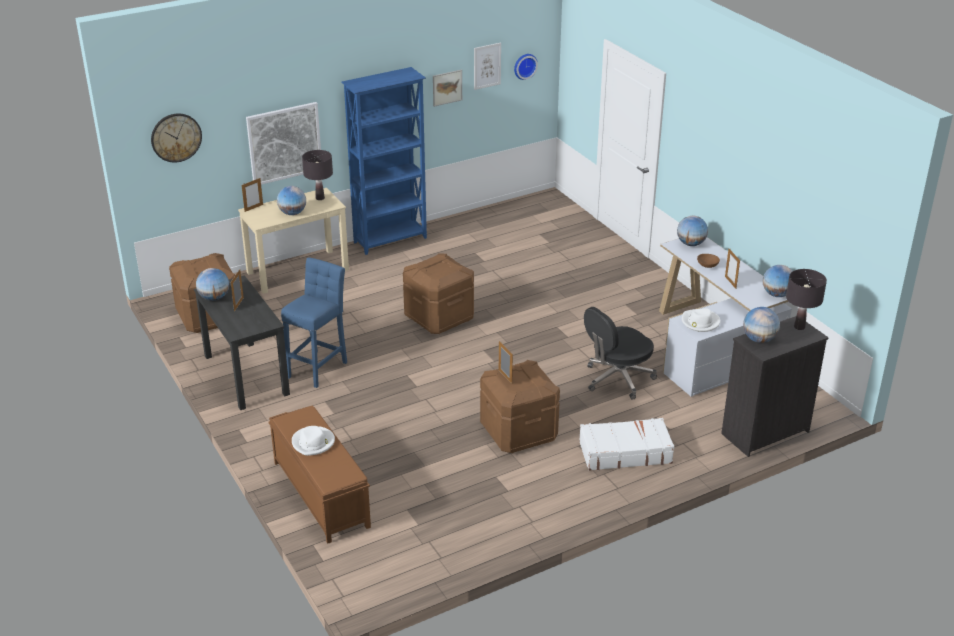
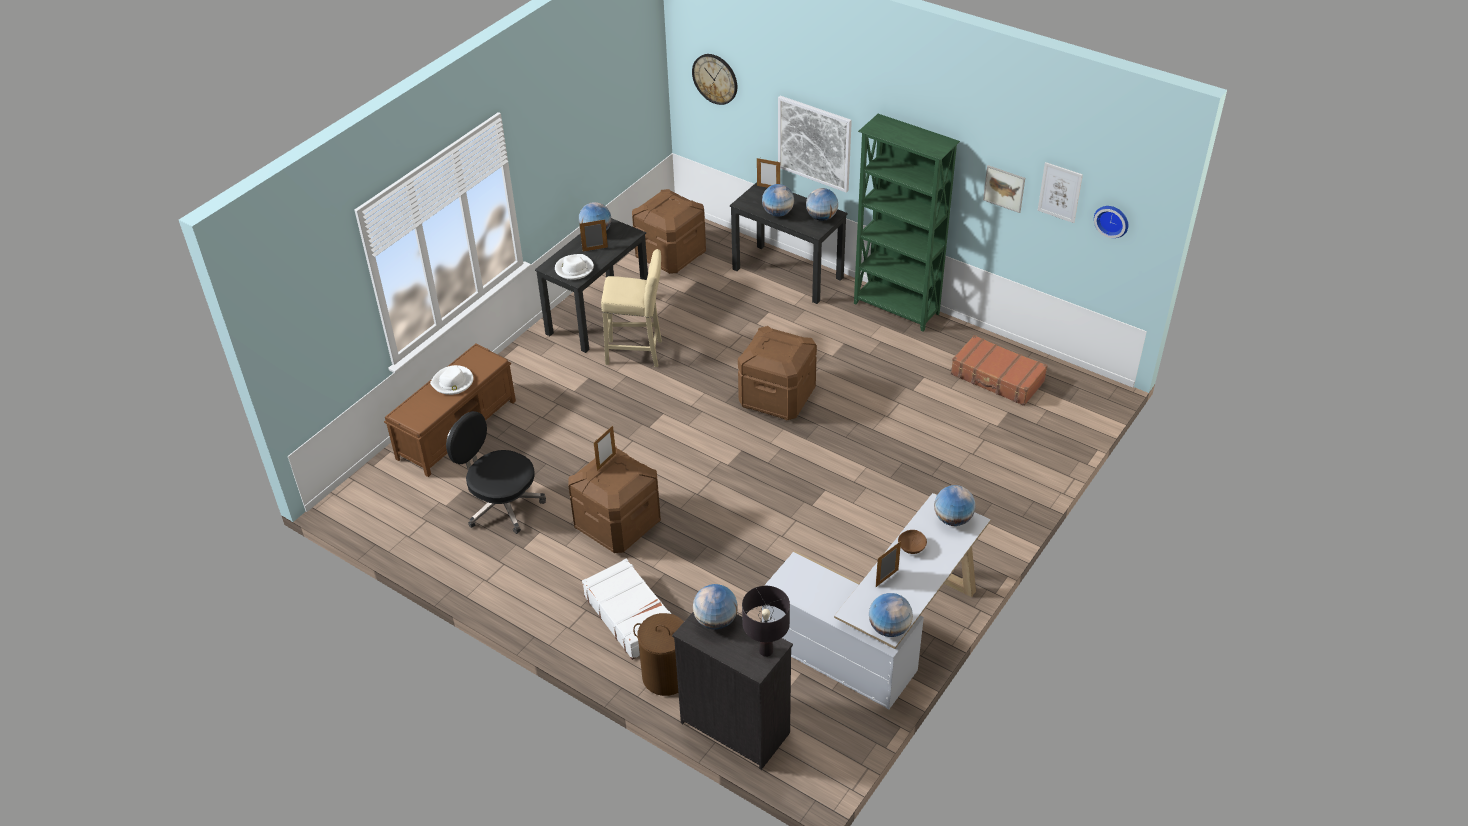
camera: 65 degrees right, 10 degrees up
(298, 271) = (788, 273): beige desk -> black desk
(319, 368) = (637, 353): blue stool -> beige stool
(320, 198) = (821, 217): black table lamp -> globe
(391, 240) = (896, 309): blue bookcase -> green bookcase
(503, 227) = (997, 378): none -> brown suitcase
(617, 379) = (758, 570): black office chair -> black office chair (502, 505)
(698, 451) = (665, 676): none -> brown laundry basket
(700, 322) = (802, 580): white hat -> white hat (574, 269)

